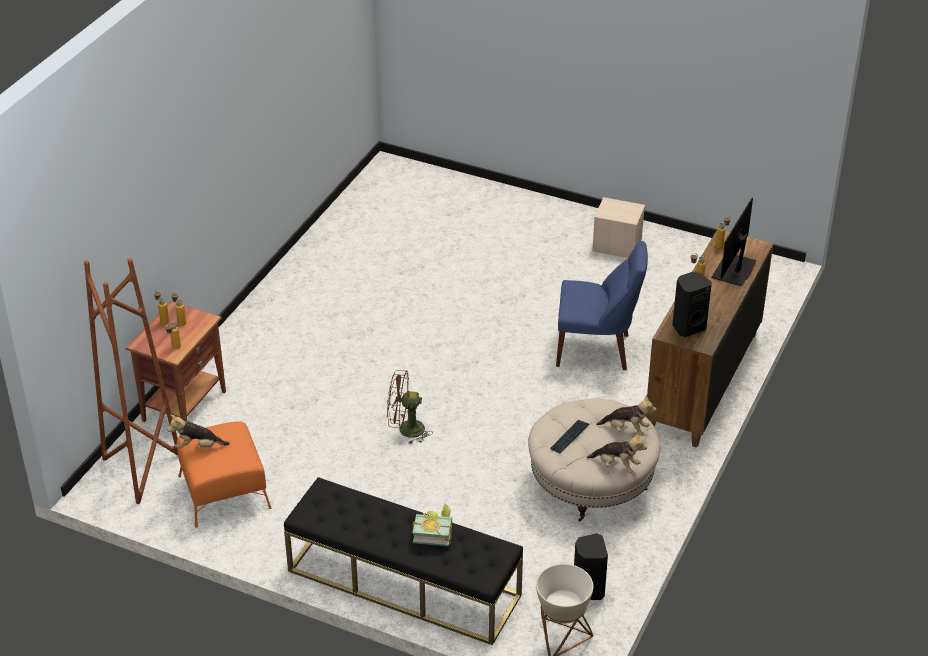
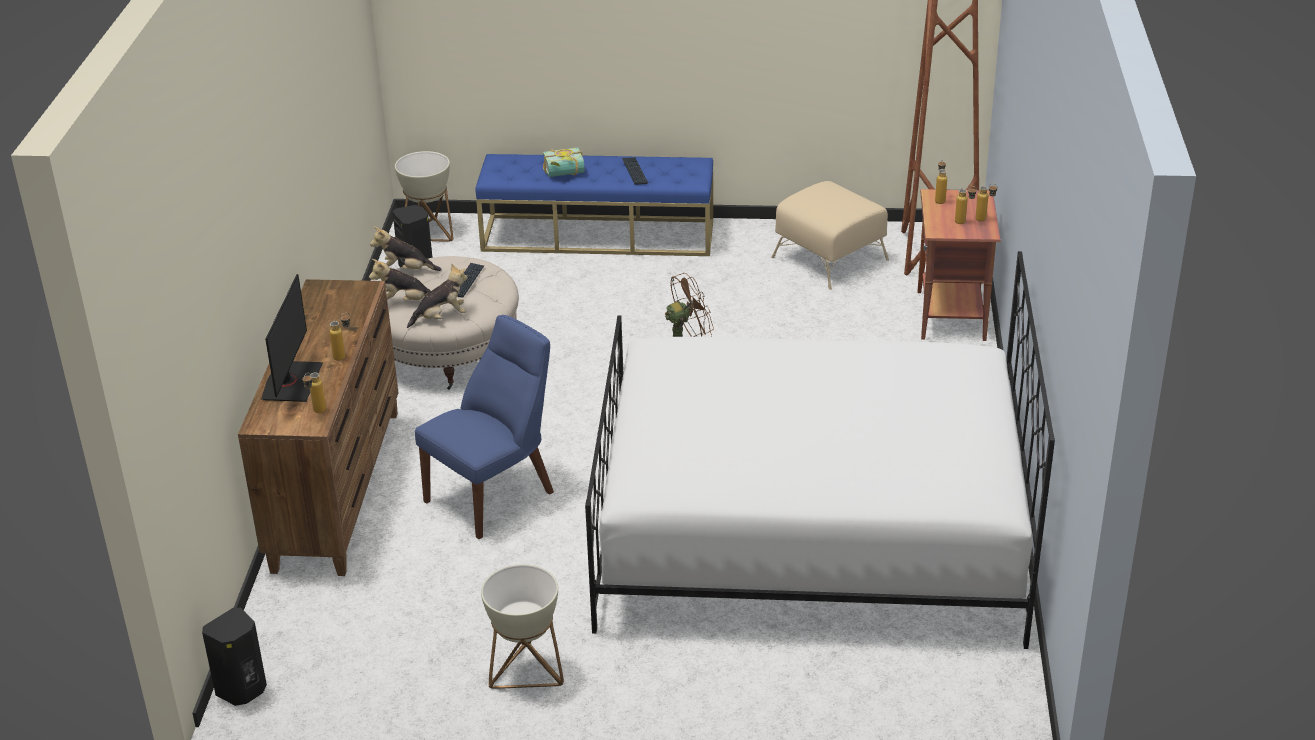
camera: 160 degrees right, 5 degrees down
(198, 447) = (852, 196): plush toy -> plush toy (441, 318)
(224, 491) = (830, 259): orange ottoman -> beige ottoman
(368, 516) = (634, 171): none -> keyboard
(403, 583) = (598, 235): black bench -> blue bench
(414, 276) = (811, 534): none -> white bed
(597, 350) = (494, 495): blue chair -> blue chair turned 150 degrees clockwise
(616, 245) = (527, 671): beige storage box -> planter
(688, 327) = (342, 301): black speaker -> black speaker (243, 690)

